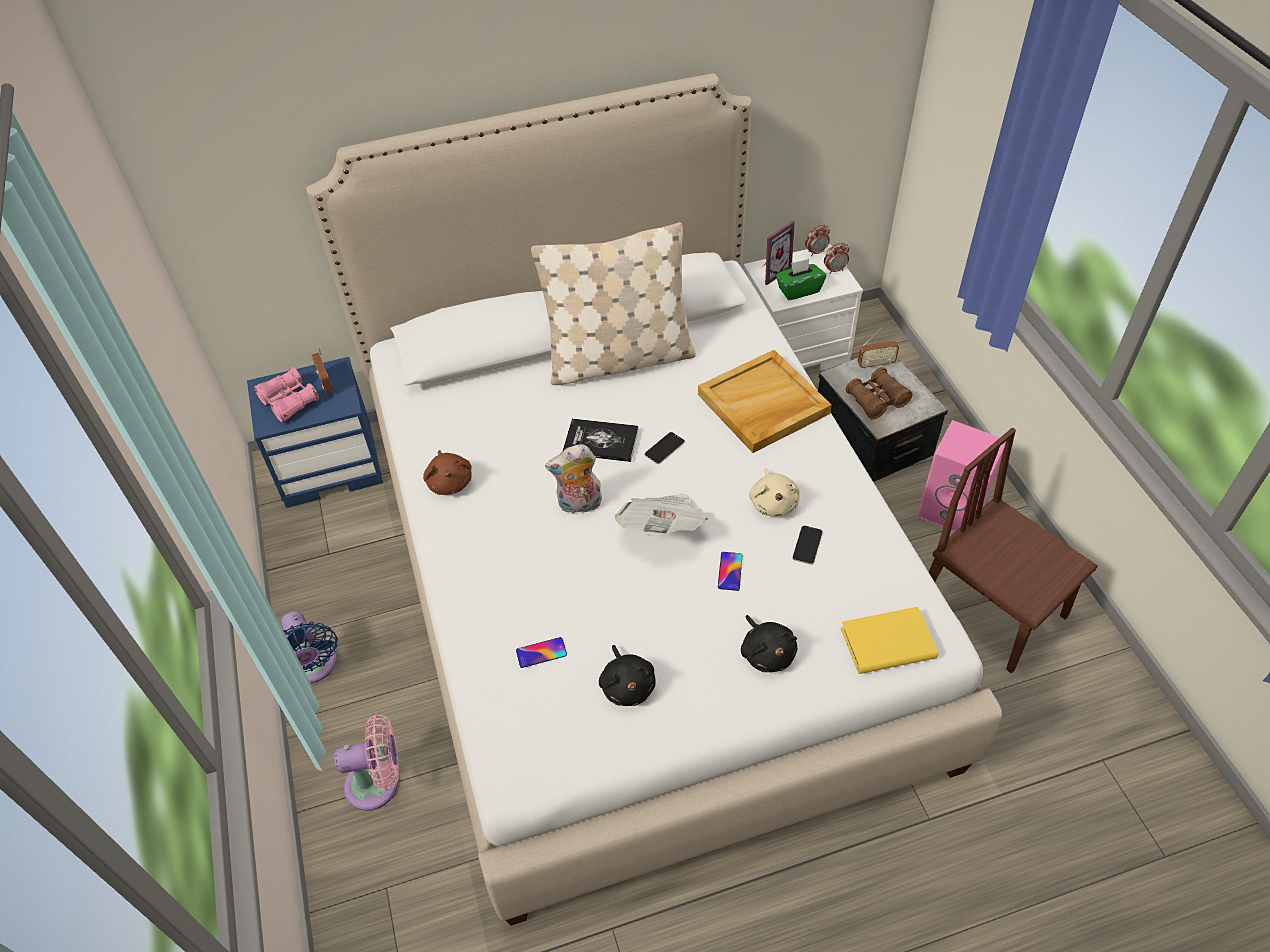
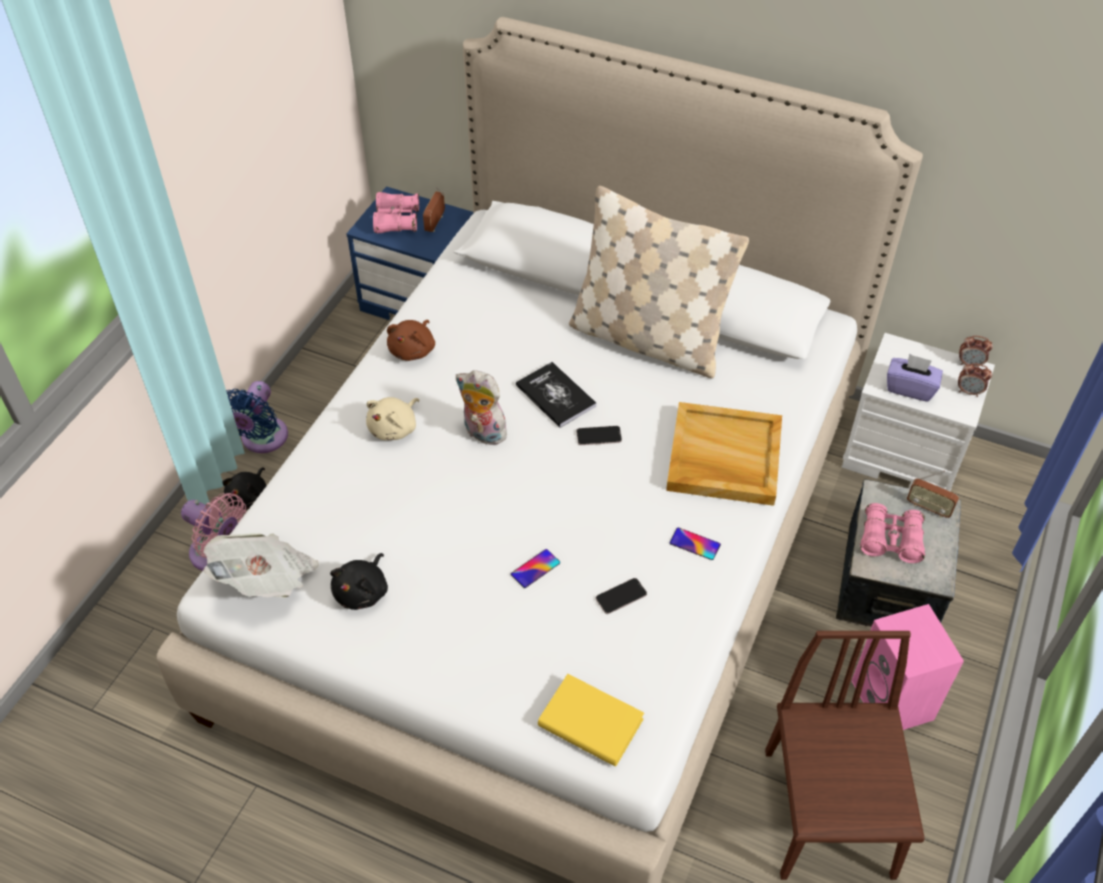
camera: 40 degrees right, 0 degrees up
(541, 653) = (331, 520): phone -> phone (694, 544)
(663, 528) = (523, 497): newspaper -> newspaper (267, 579)
(767, 653) = (489, 651): black plush toy -> black plush toy (250, 497)
(771, 271) = (903, 355): picture frame -> none
(773, 502) = (635, 542): beige plush toy -> beige plush toy (395, 428)
(798, 290) = (910, 388): green tissue box -> purple tissue box
(877, 400) = (890, 540): brown binoculars -> pink binoculars

